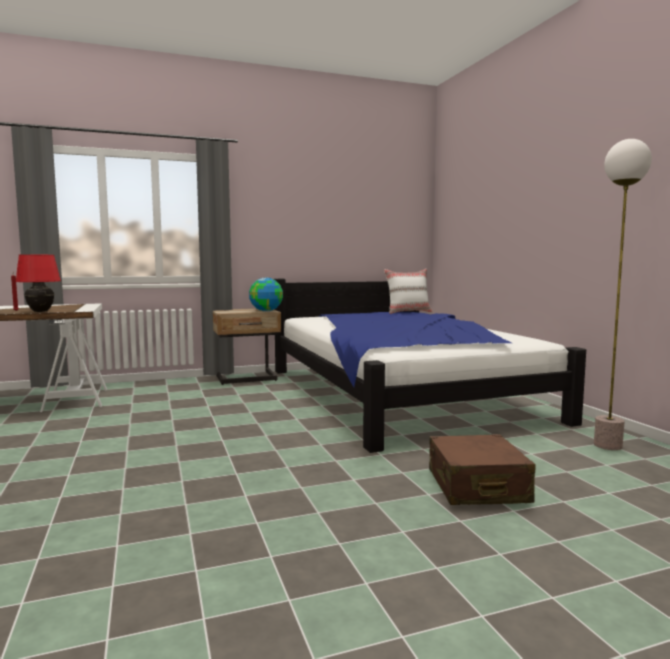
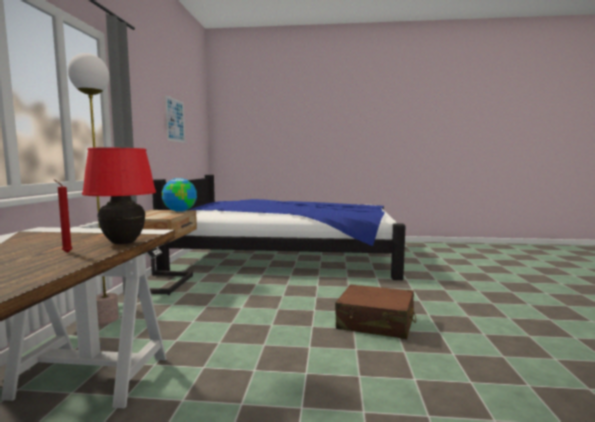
camera: 65 degrees left, 0 degrees up
(336, 215) = (175, 120): none -> picture
(408, 312) = (227, 201): white pillow -> none
(477, 486) = (457, 272): brown suitcase -> brown suitcase (375, 323)
(608, 445) = (411, 247): floor lamp -> floor lamp (106, 319)

